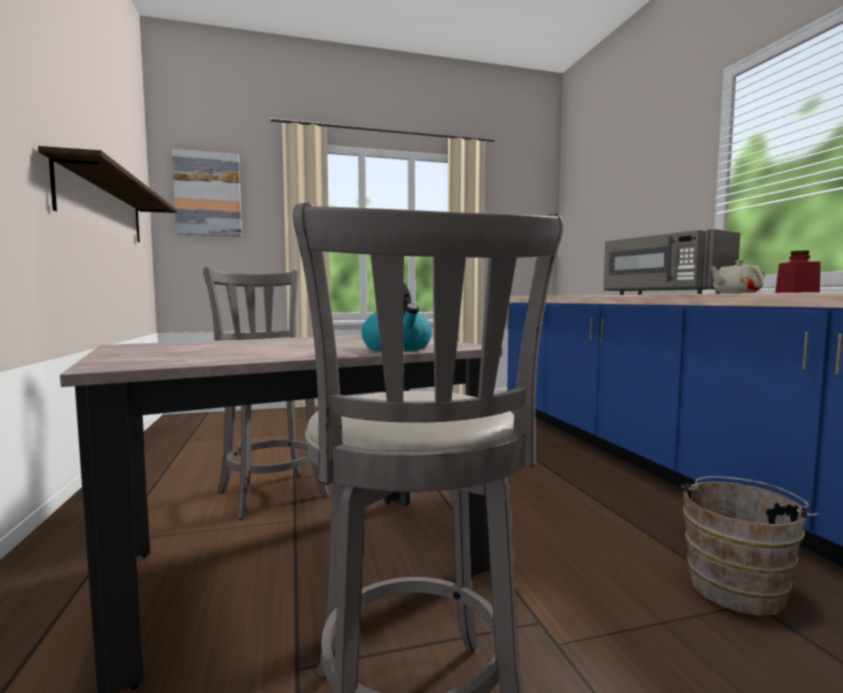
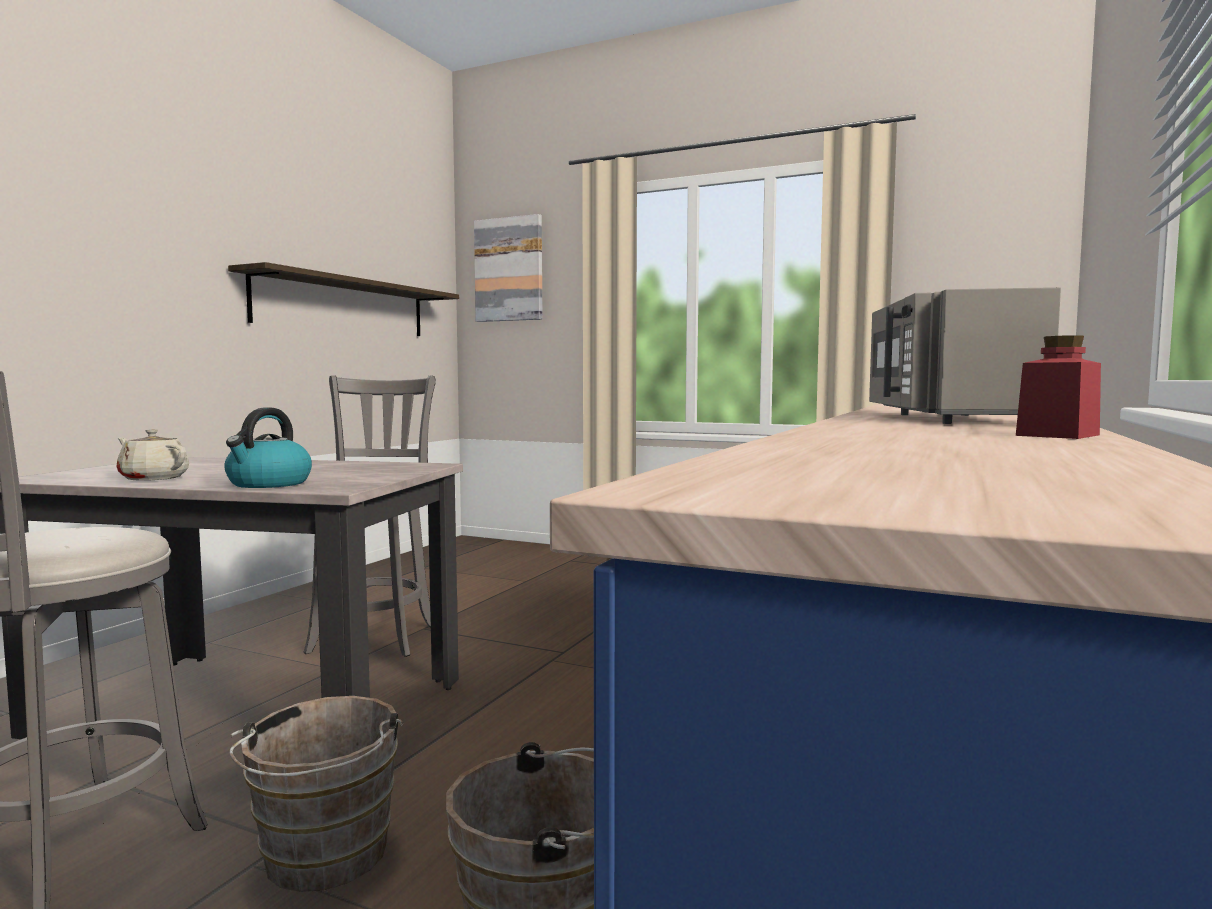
camera: 40 degrees right, 0 degrees up
(582, 618) = (323, 860): none -> brown bucket
(735, 293) = (869, 430): beige teapot -> beige teapot (153, 478)

